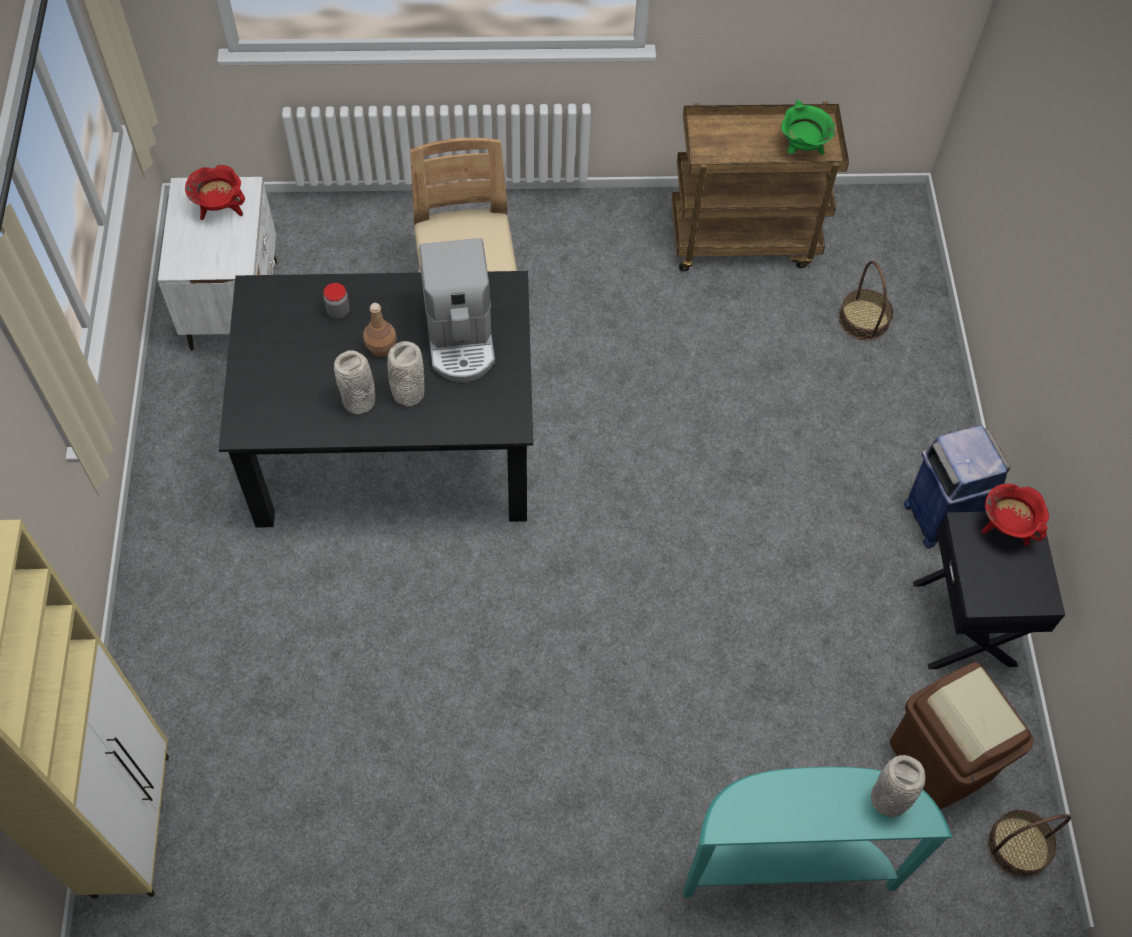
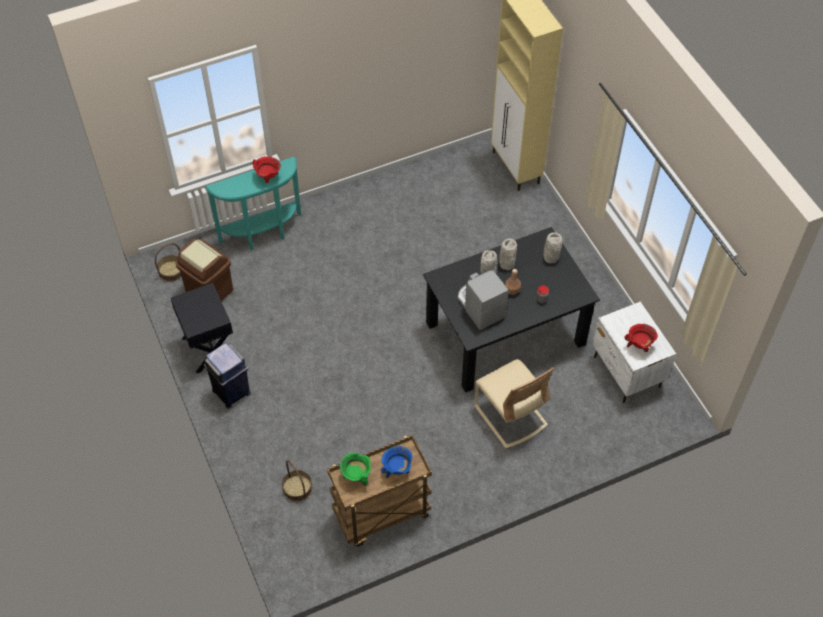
camera: 160 degrees right, 5 degrees down
(733, 137) = (397, 469): none -> blue cooking pot
(890, 800) = (230, 189): grey vase -> grey vase (550, 257)
(1005, 529) = (202, 324): red cooking pot -> red cooking pot (268, 178)

